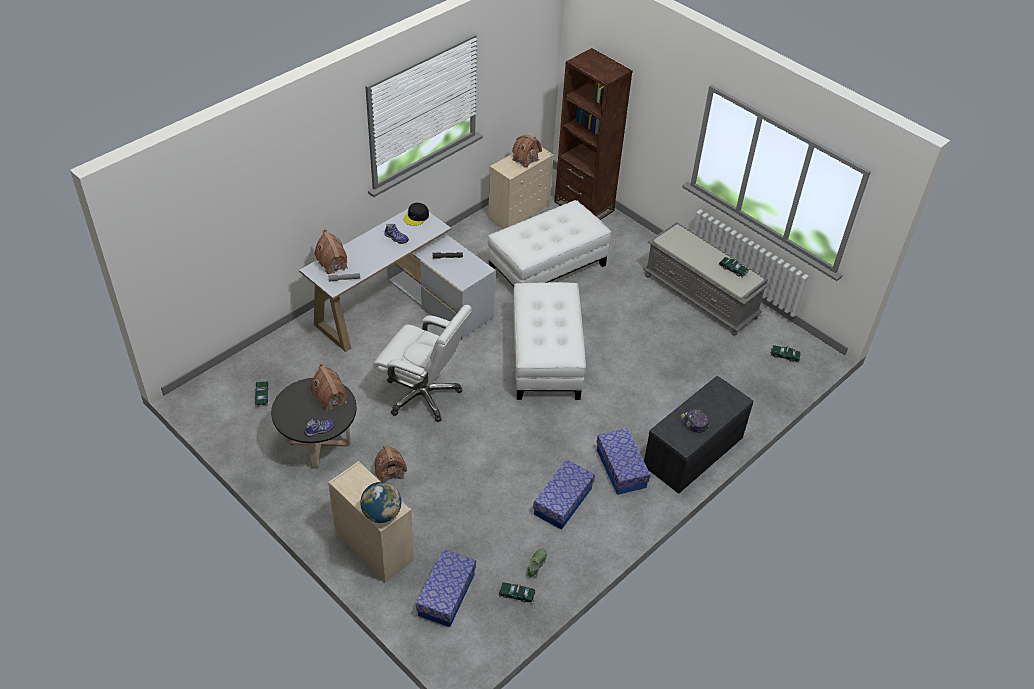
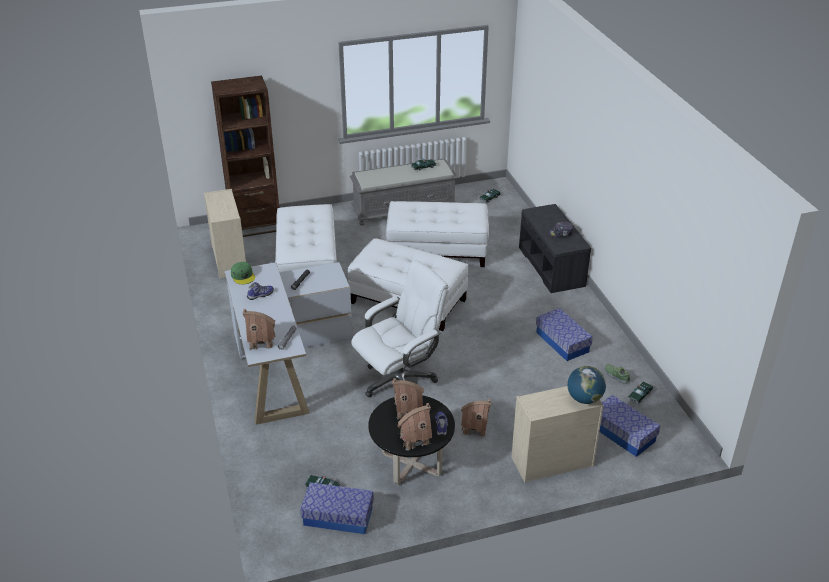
camera: 60 degrees left, 10 degrees down
(416, 217) = (243, 276): black cap -> green cap
(525, 160) = (223, 203): toy house -> toy house (414, 438)
(621, 468) = (547, 304): storage box -> storage box (338, 516)
(648, 348) = (437, 250): none -> white ottoman

